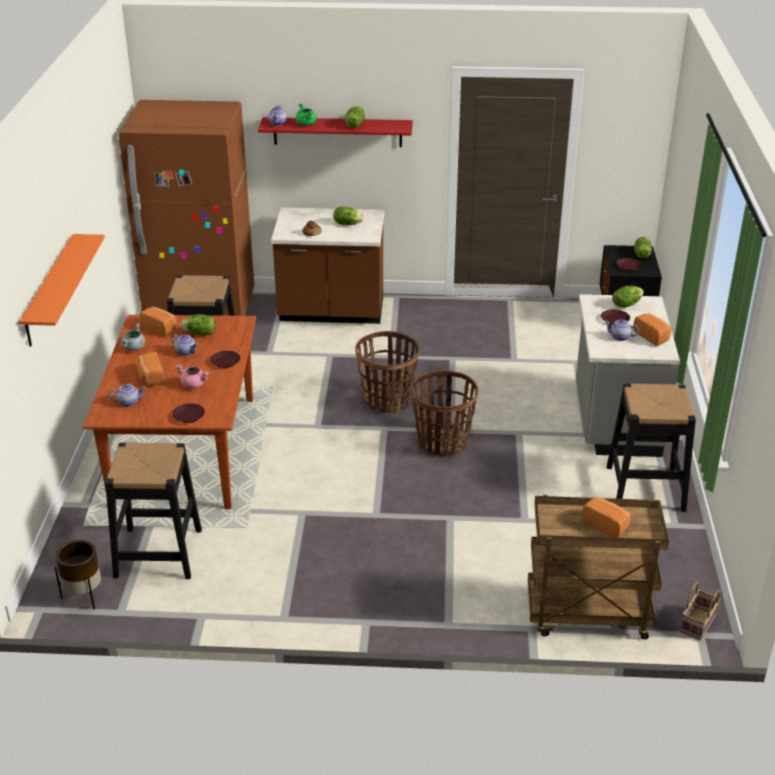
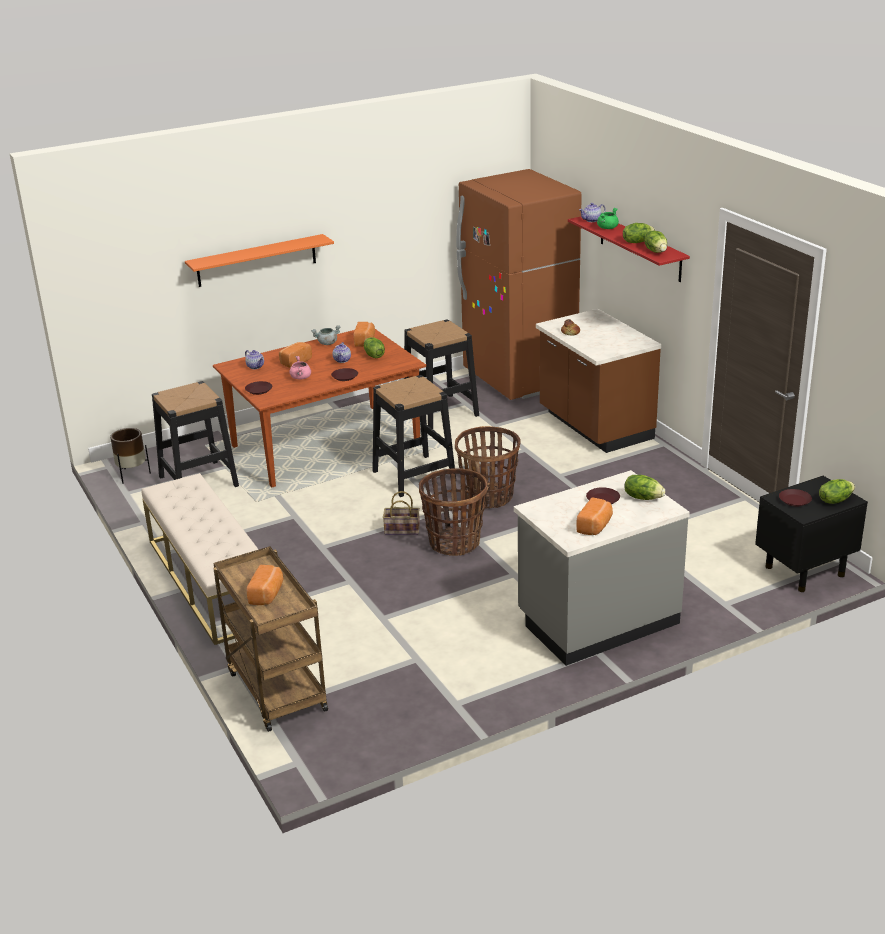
camera: 60 degrees right, 5 degrees down
(347, 224) = (609, 339): lettuce -> lettuce (656, 251)
(368, 602) = (210, 581): none -> beige bench
(620, 337) = (570, 510): teapot -> none
(645, 488) = (499, 670): black stool -> black stool (414, 475)
(698, 625) = (312, 757): basket -> basket (401, 530)

